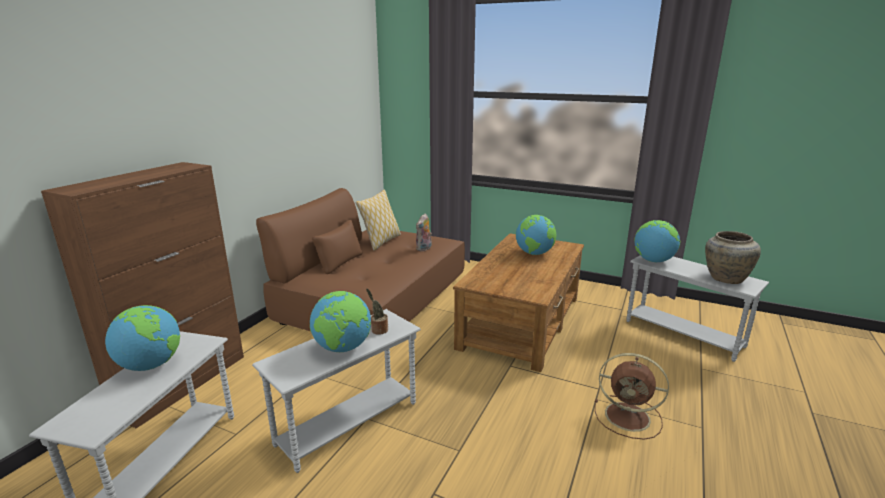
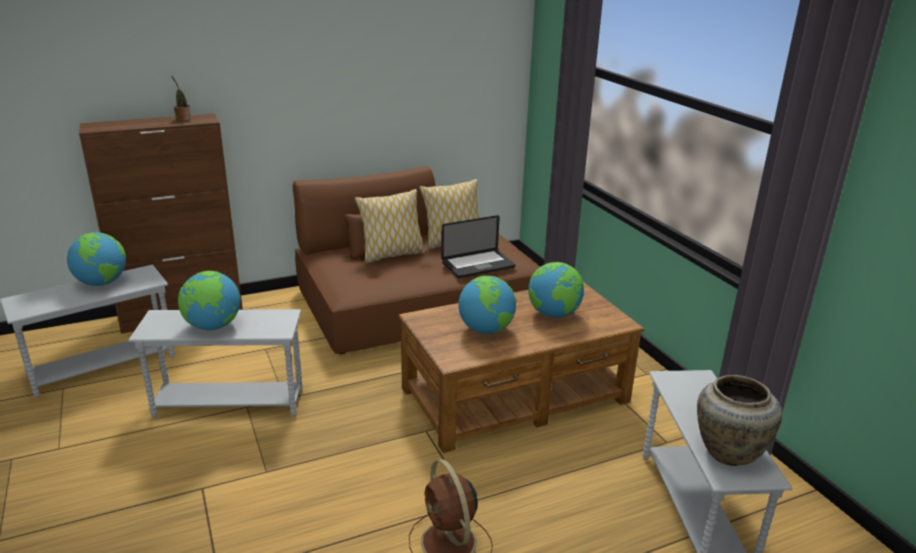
camera: 40 degrees right, 5 degrees up
(355, 261) = (391, 255): none -> pillow
(378, 330) = (260, 324): potted plant -> potted plant (183, 119)
(424, 249) = (478, 265): plush toy -> laptop
(653, 261) = (679, 384): globe -> globe (486, 330)

